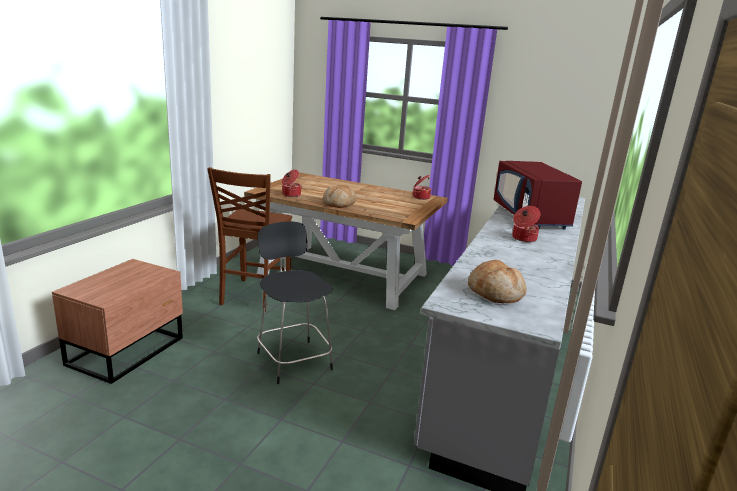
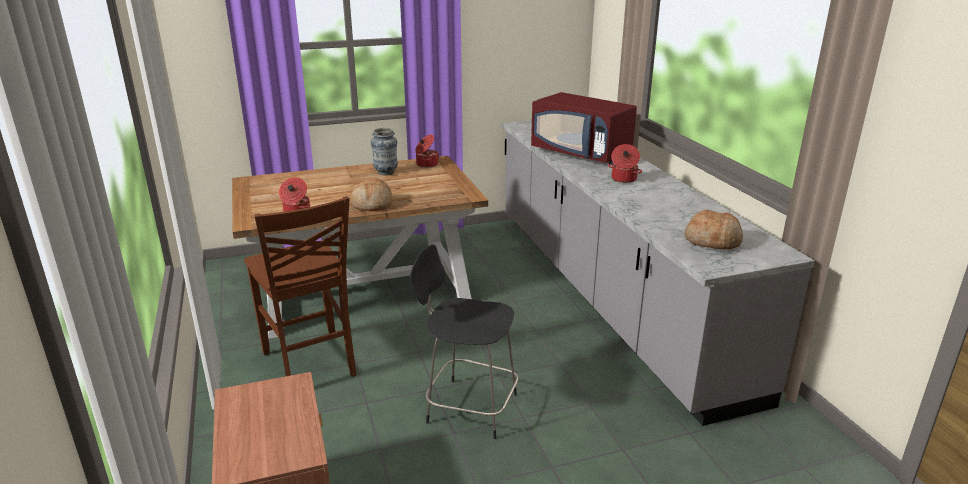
camera: 40 degrees left, 5 degrees up
(385, 193) = (386, 173): none -> vase

